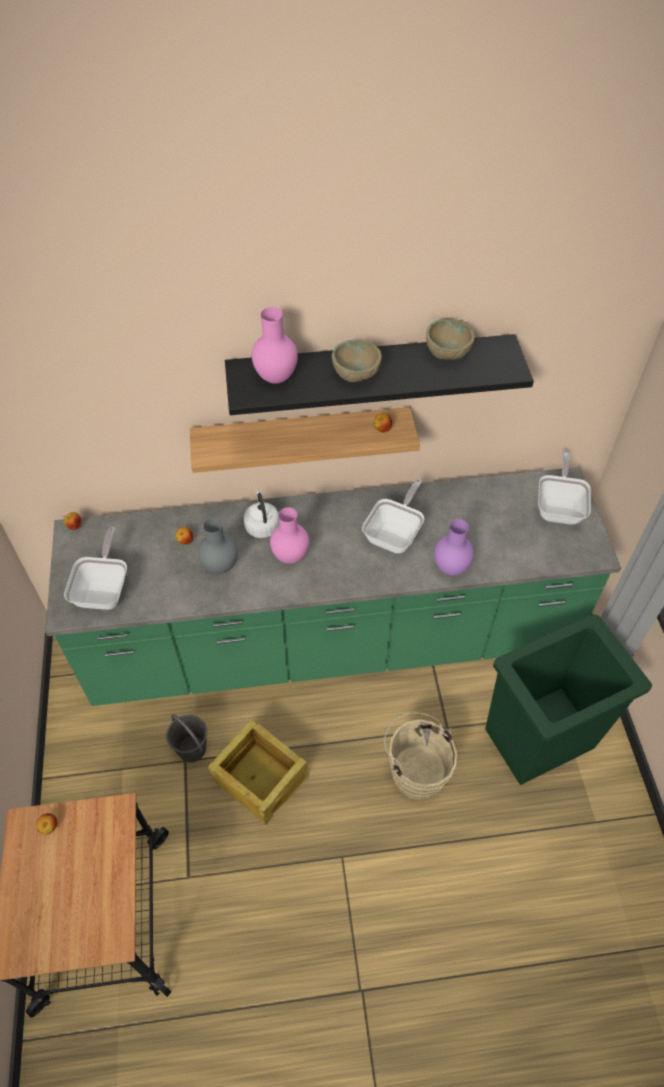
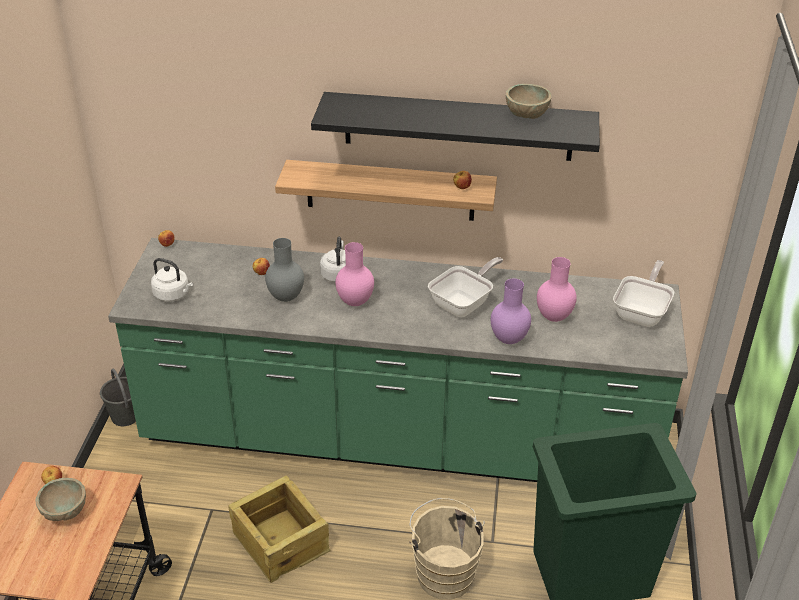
camera: 15 degrees right, 15 degrees down
(104, 589) = (173, 295): frying pan -> white kettle
(191, 748) = (222, 500): grey bucket -> grey bucket (125, 416)
(275, 377) = (362, 108): pink vase -> pink vase (553, 316)
(356, 375) = (435, 117): beige bowl -> beige bowl (66, 512)

